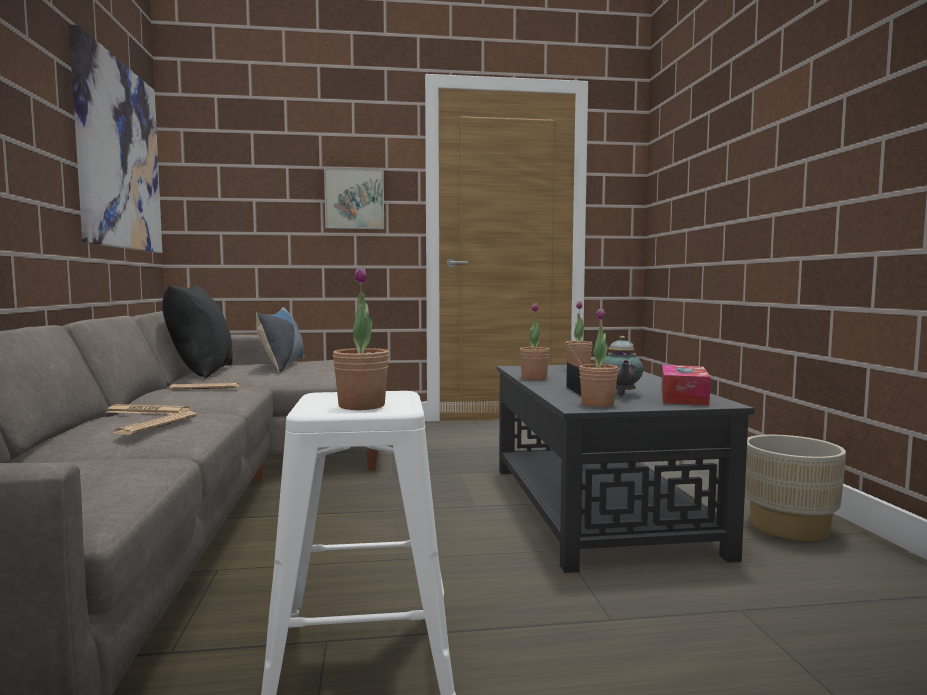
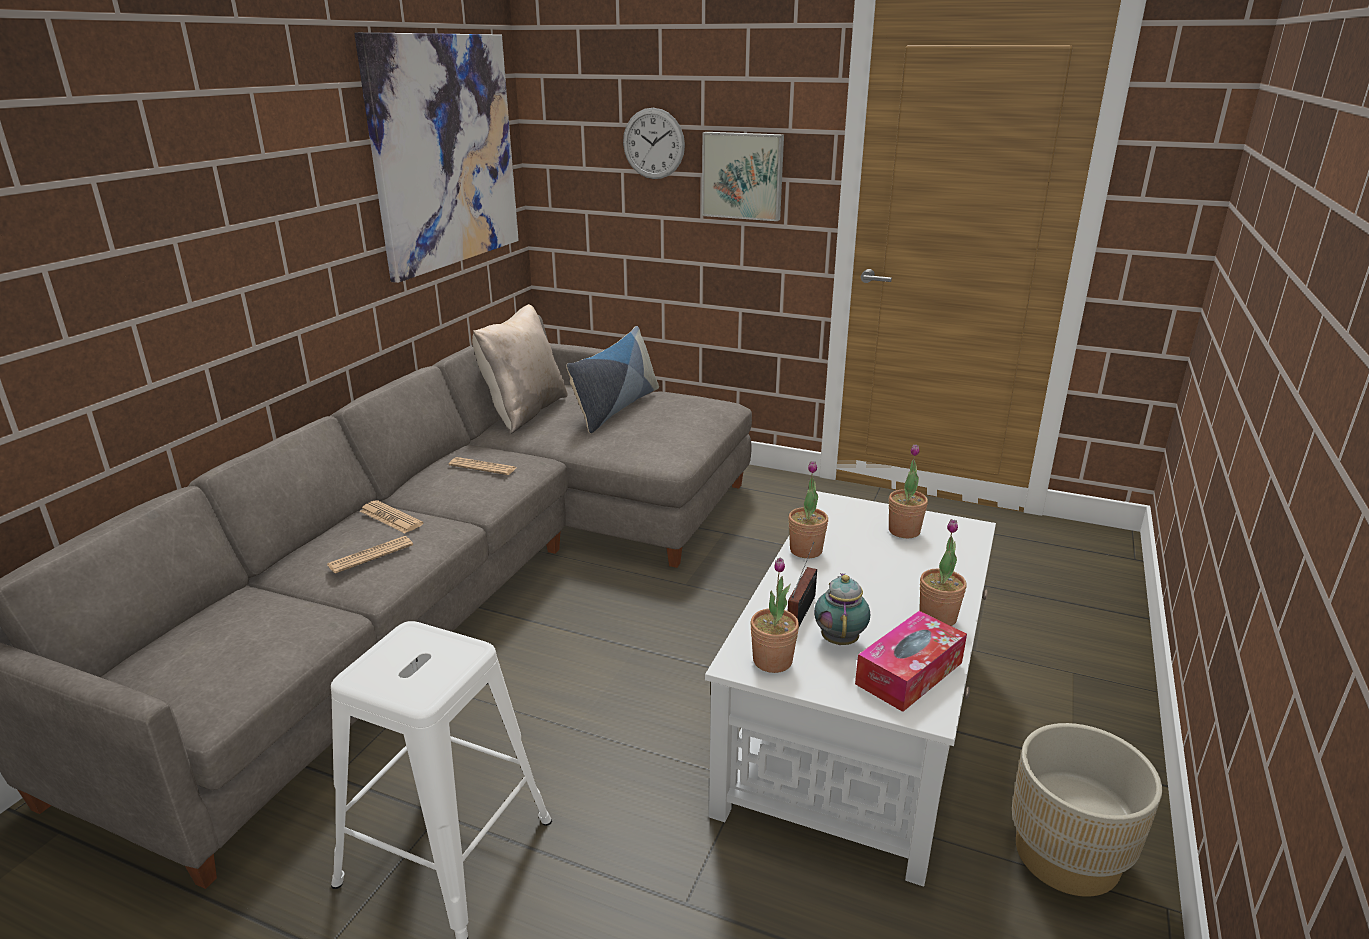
camera: 30 degrees right, 20 degrees up
(201, 372) = (524, 412): black pillow -> beige pillow
(282, 178) = (653, 143): none -> wall clock
(361, 406) = (406, 675): potted plant -> potted plant (937, 617)
(596, 507) = (856, 721): black coffee table -> white coffee table
(620, 394) = (840, 639): teapot -> teapot turned 150 degrees clockwise

